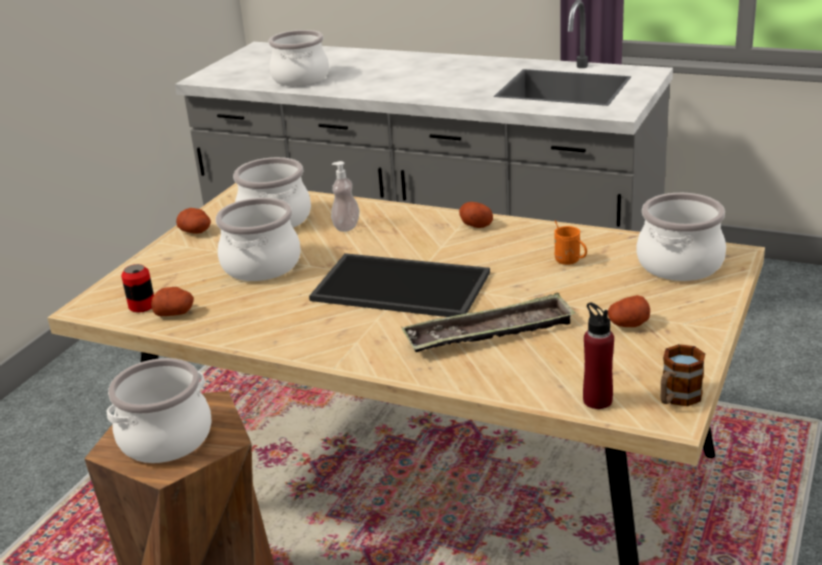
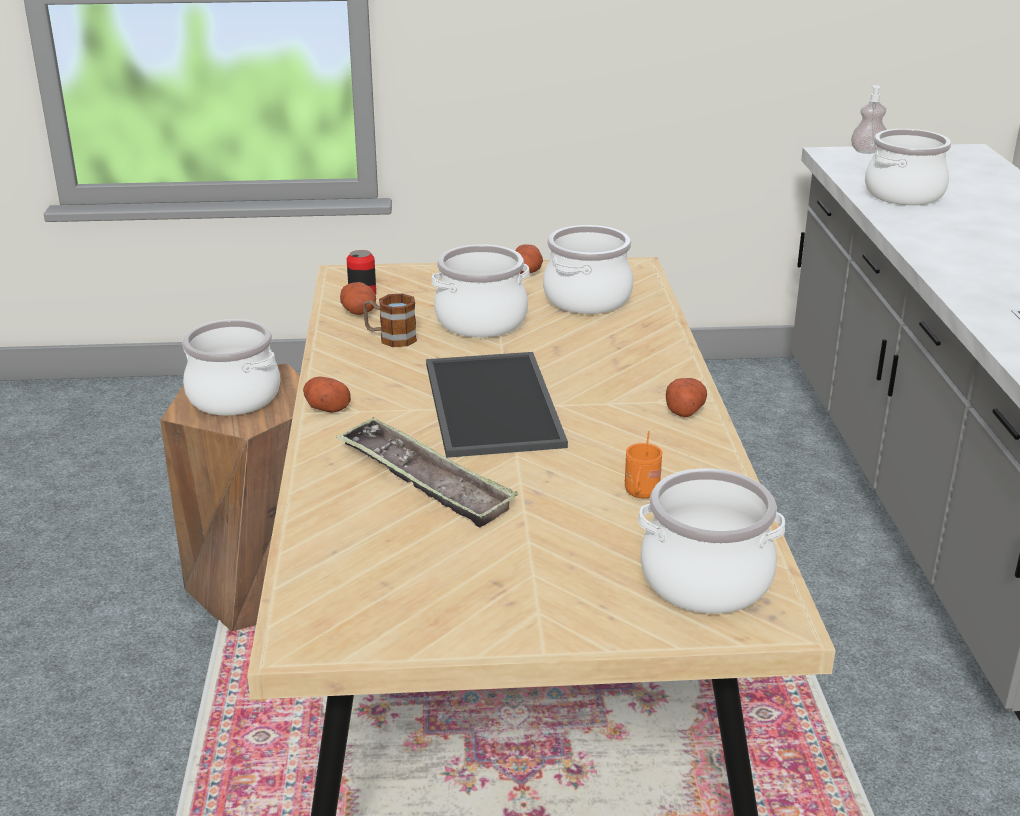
camera: 60 degrees right, 0 degrees up
(346, 227) = (605, 339): soap dispenser -> soap dispenser (867, 151)
(597, 400) = (314, 582): red bottle -> none
(628, 324) = (506, 570): potato -> potato (326, 407)
(677, 398) = (345, 639): mug -> mug (390, 338)

